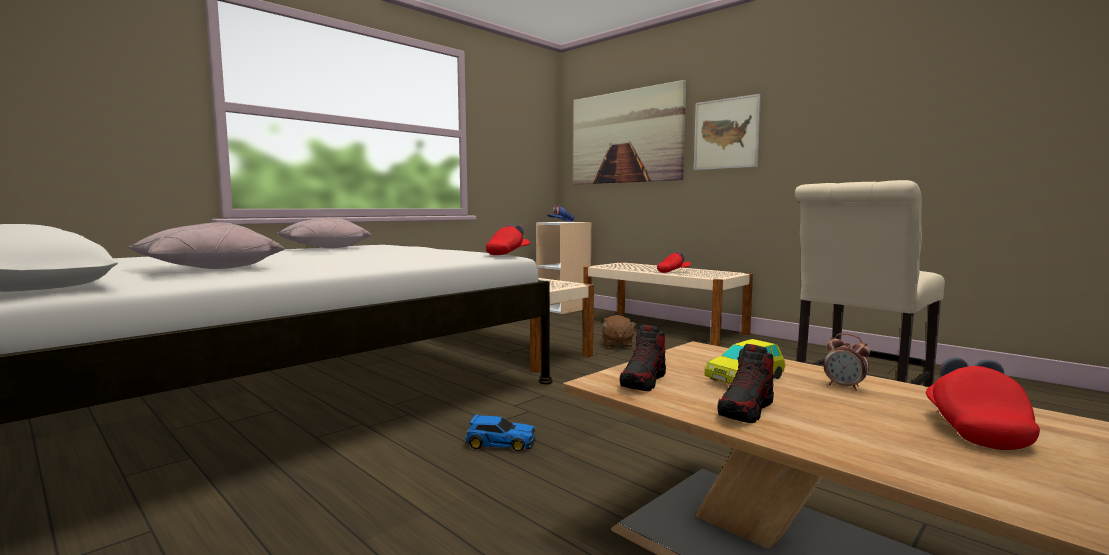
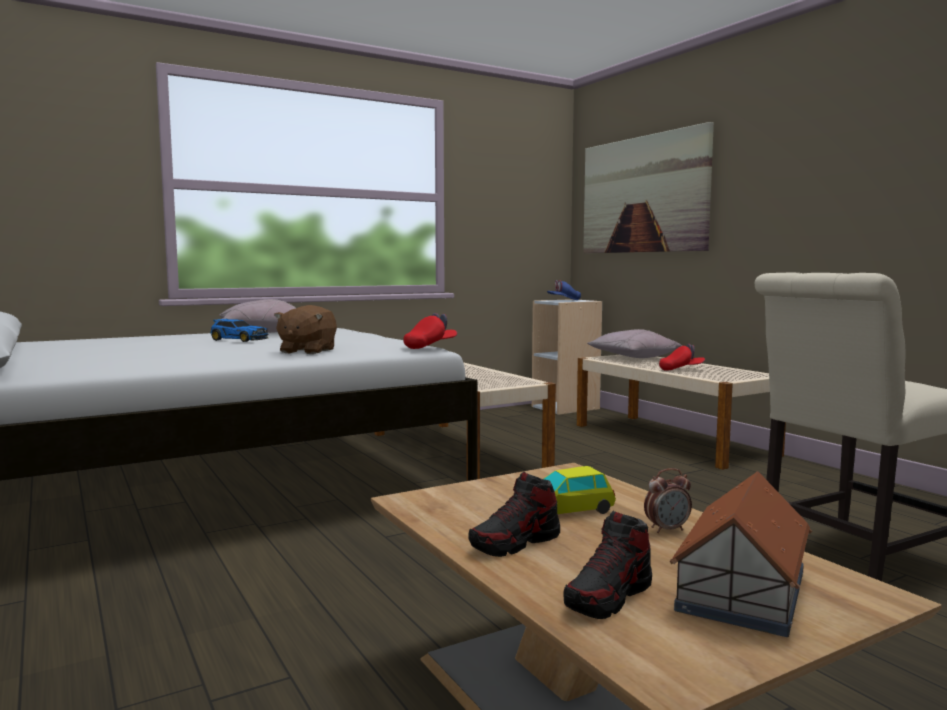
camera: 15 degrees right, 0 degrees up
(207, 269) = (113, 358): purple pillow -> purple pillow (633, 358)
(500, 443) = (375, 558): toy car -> toy car (239, 340)
(617, 345) = (594, 458): brown plush toy -> brown plush toy (307, 351)
(643, 381) = (452, 503): shoe -> shoe (609, 597)
(726, 134) = (760, 191): picture -> none
(844, 387) = (667, 529): alarm clock -> alarm clock turned 75 degrees counterclockwise
(975, 429) = (740, 590): red cap -> toy house

